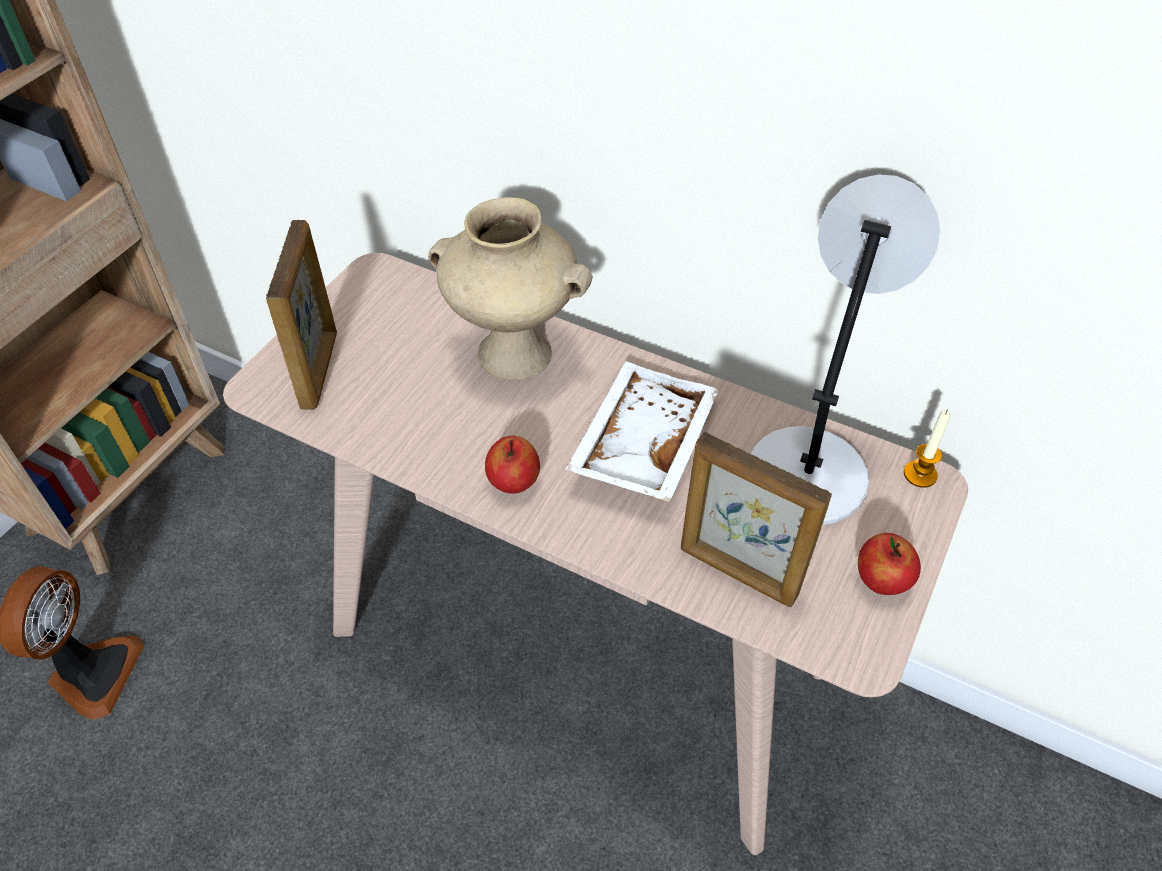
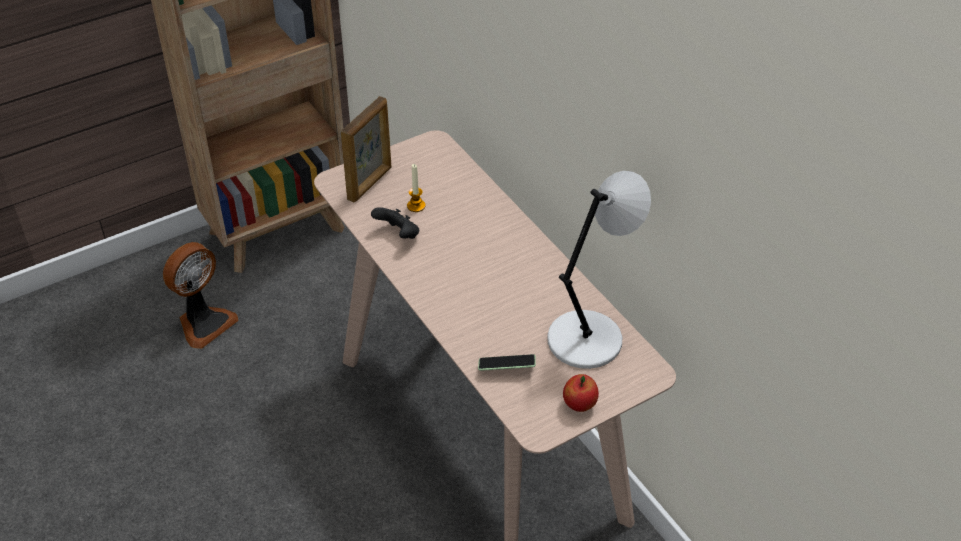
camera: 30 degrees right, 5 degrees down
(420, 432) = (398, 235): none -> black game controller
(512, 355) = (475, 215): beige vase -> none
(513, 482) = (427, 278): apple -> none
(641, 443) = (508, 287): white tray -> none
(737, 573) = (506, 368): picture frame -> phone
(920, 474) = (650, 366): candle -> candle (416, 206)

